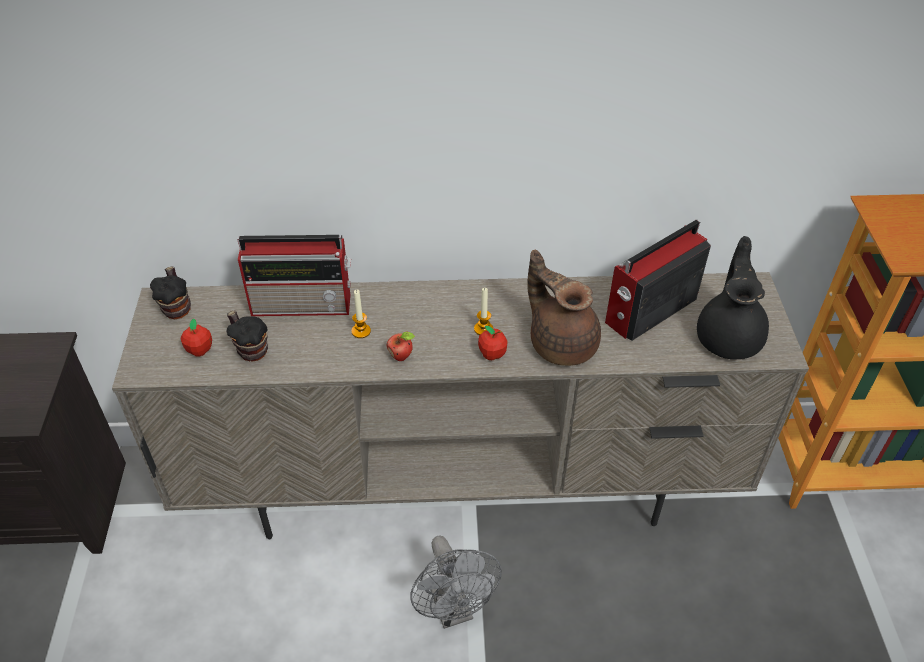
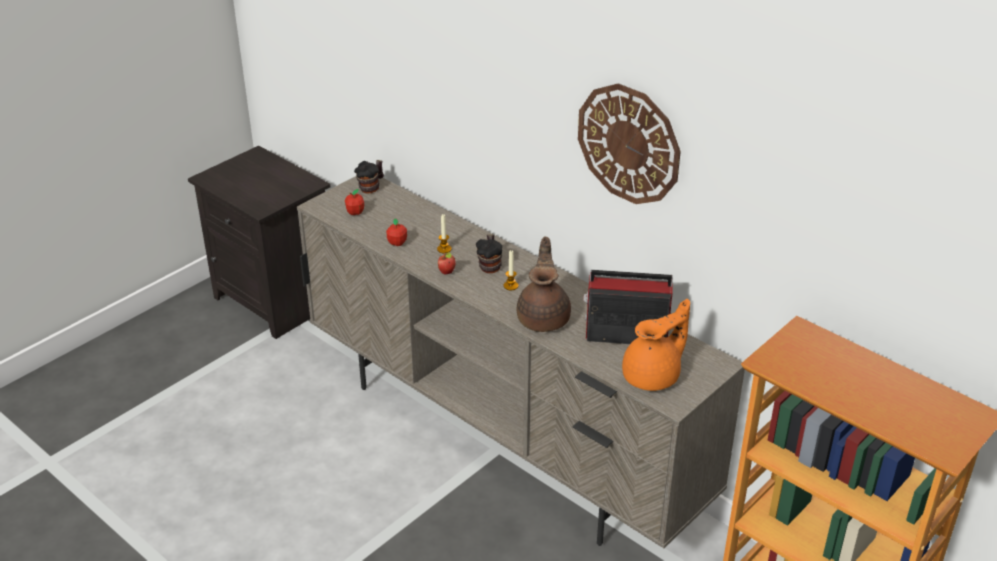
camera: 45 degrees right, 10 degrees down
(250, 349) = (379, 225): mug -> mug (490, 265)
(304, 304) = (434, 220): radio -> none
(454, 609) = (416, 494): grey fan -> none
(492, 354) = (496, 300): apple -> apple (397, 243)
(604, 89) = (629, 144): none -> wall clock
(729, 337) = (653, 376): black teapot -> orange teapot

